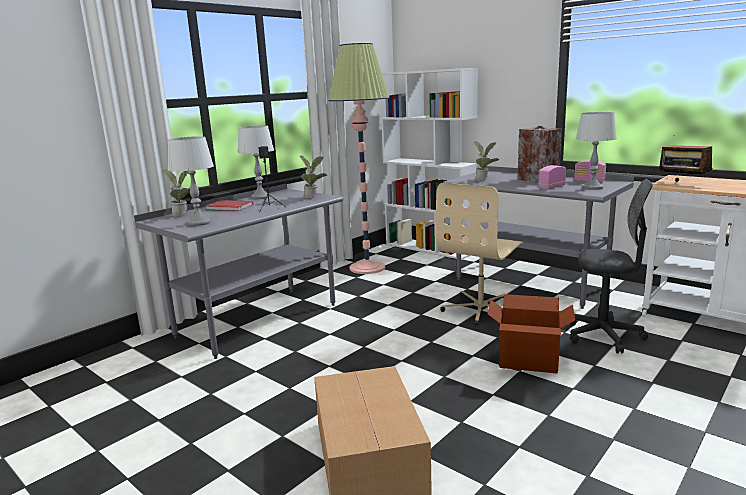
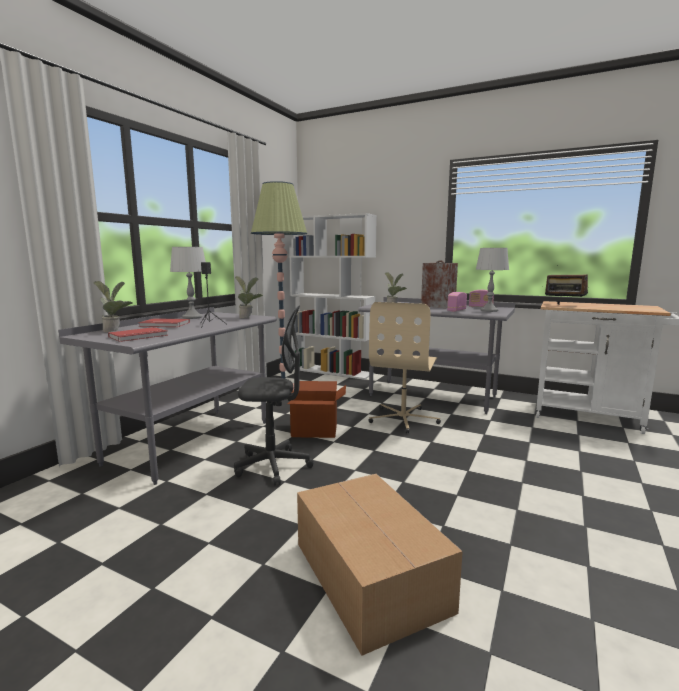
camera: 15 degrees left, 5 degrees down
(199, 223) = (139, 336): grey table lamp -> red book
(528, 361) = (470, 461): cardboard box -> cardboard box (314, 431)
(603, 336) = (517, 435): grey office chair -> grey office chair (273, 466)

